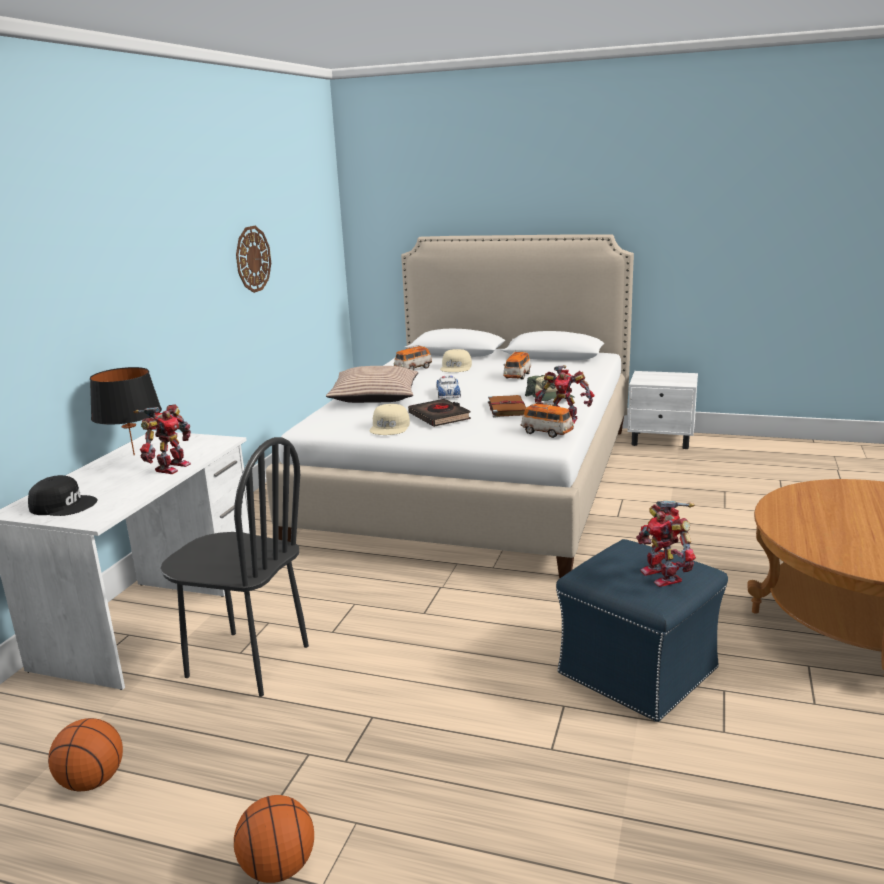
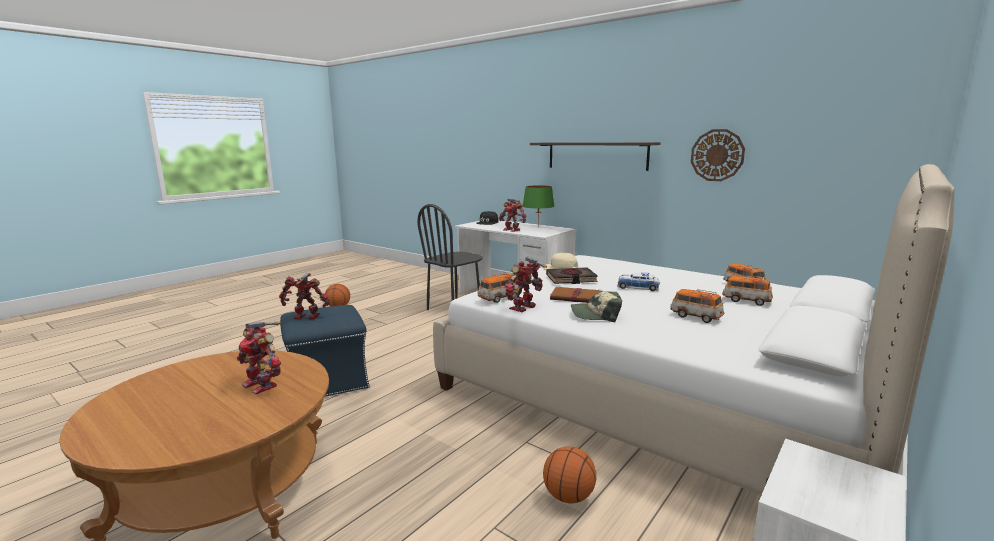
camera: 110 degrees right, 5 degrees down
(92, 781) = (412, 290): basketball -> basketball (568, 496)
(134, 455) = (538, 227): black table lamp -> green table lamp
(147, 291) = (596, 155): none -> shelf
(375, 396) = (644, 271): pillow -> none
(456, 367) = (746, 301): beige cap -> toy car
(830, 511) = (262, 385): none -> toy robot

